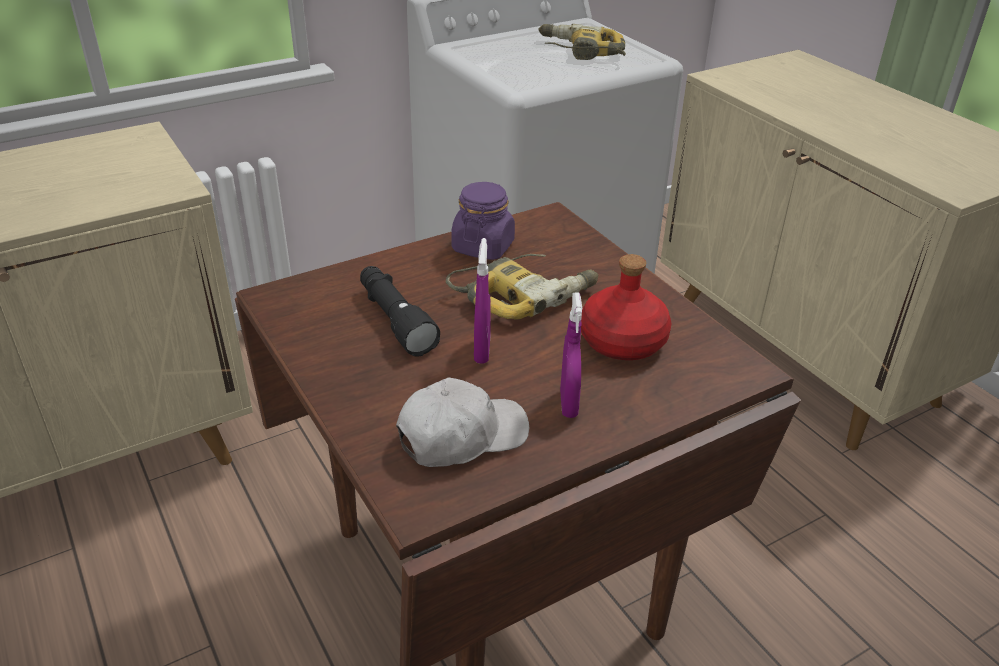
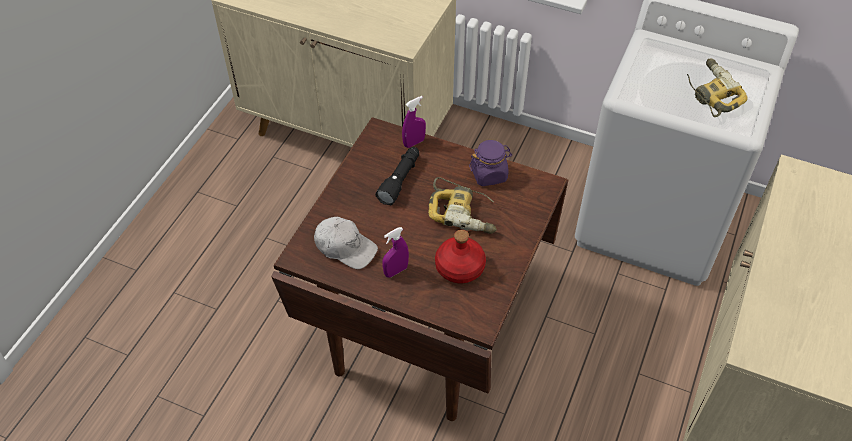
camera: 55 degrees right, 15 degrees up
(482, 351) = (405, 222): purple spray bottle -> purple spray bottle (414, 142)

